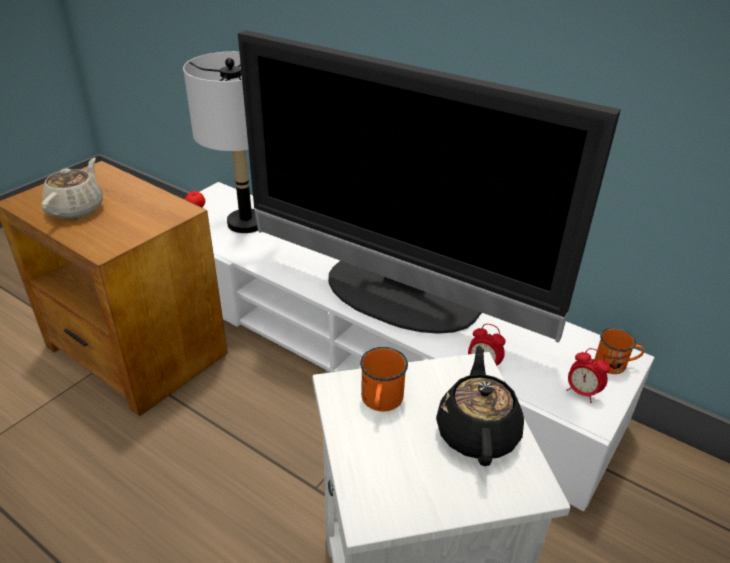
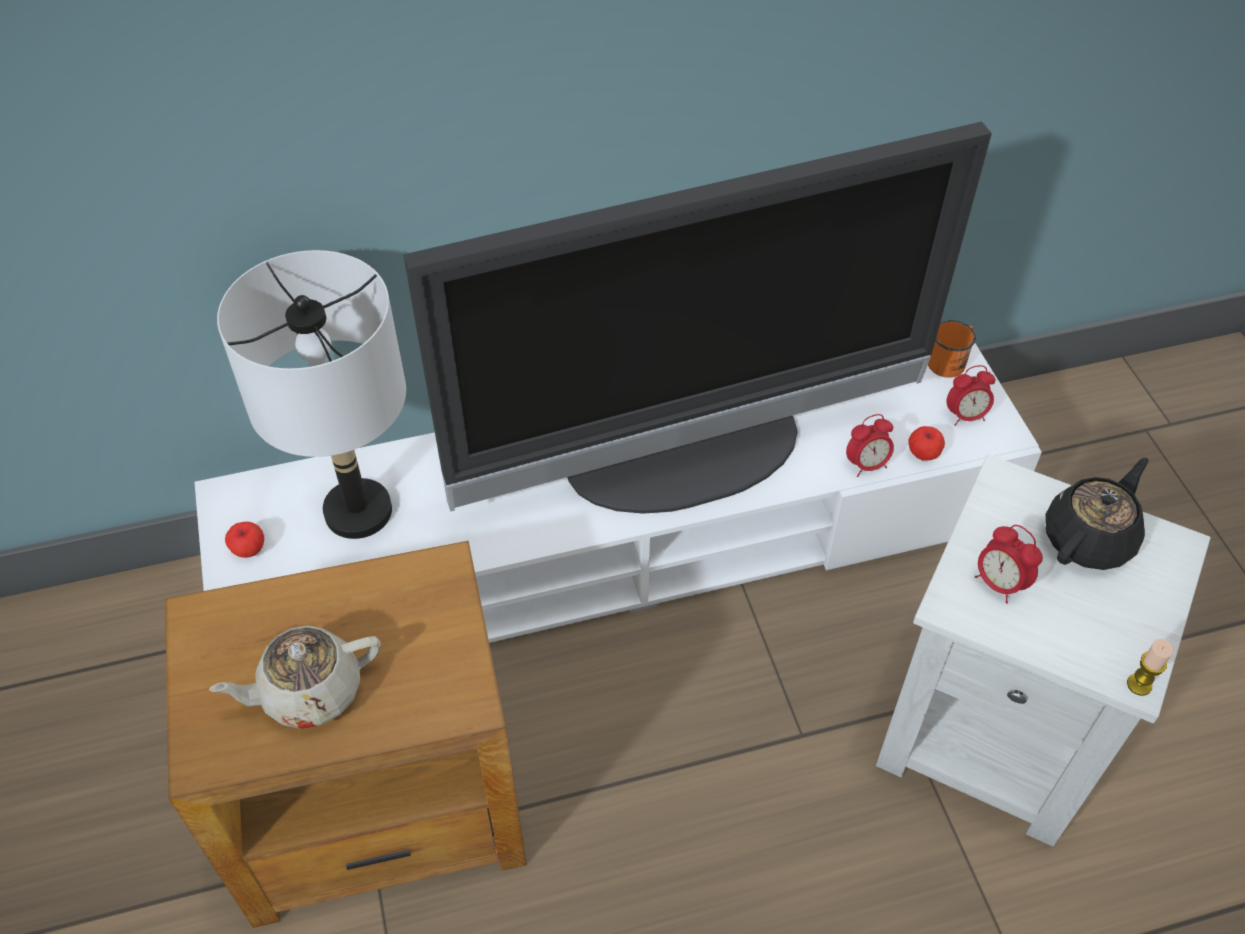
camera: 50 degrees left, 15 degrees up
(77, 209) = (309, 691): beige teapot -> beige teapot turned 75 degrees counterclockwise
(366, 519) = (1139, 684): none -> candle
(381, 401) = (999, 584): orange mug -> alarm clock
(477, 432) = (1089, 538): black teapot -> black teapot turned 90 degrees clockwise
(525, 387) = (923, 454): none -> apple

